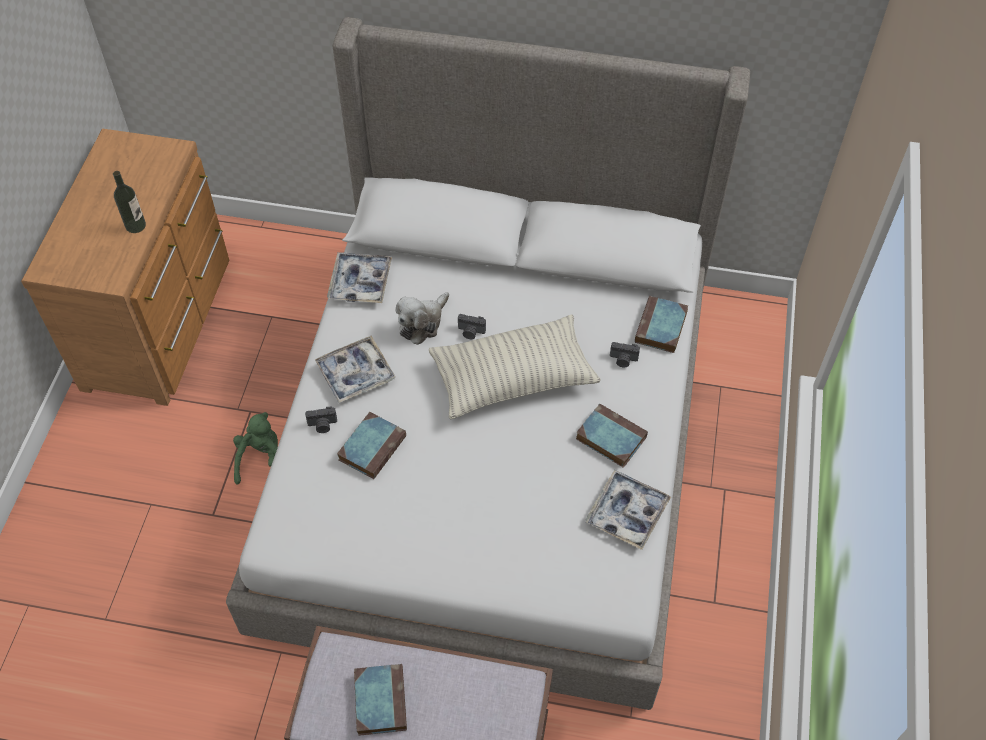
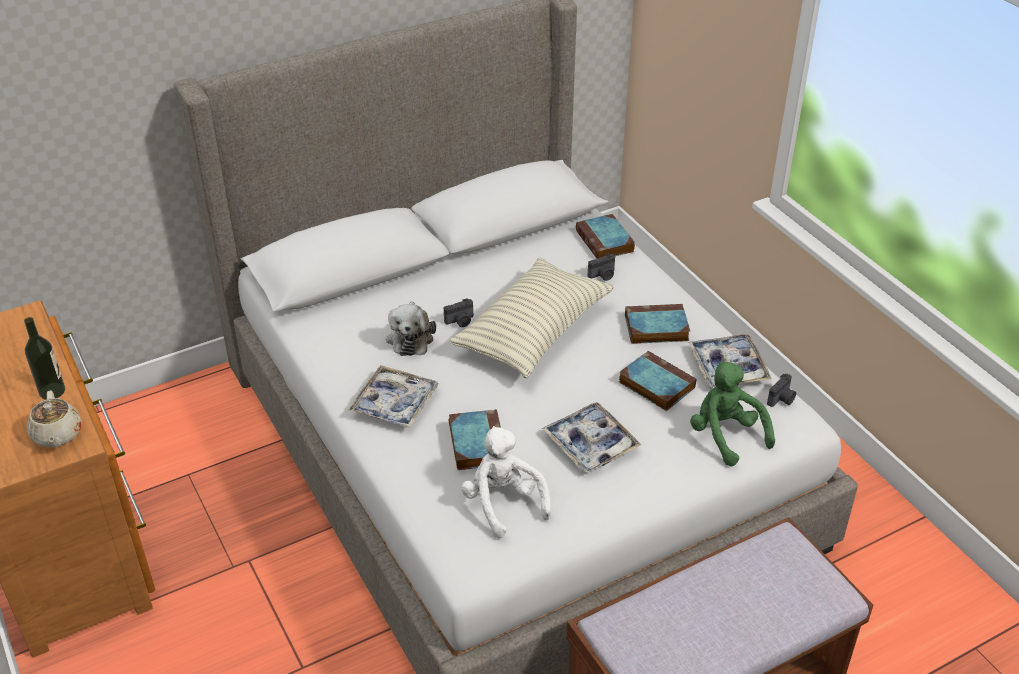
camera: 40 degrees left, 15 degrees down
(108, 264) = (57, 435): none -> beige teapot
(263, 462) = (307, 592): green plush toy -> green plush toy (726, 435)
(322, 425) = (410, 456): camera -> camera (782, 399)
(343, 508) = (503, 503): none -> white plush toy
(360, 282) = (318, 339): tray -> tray (590, 444)
(380, 700) = (692, 630): book -> book (654, 384)

